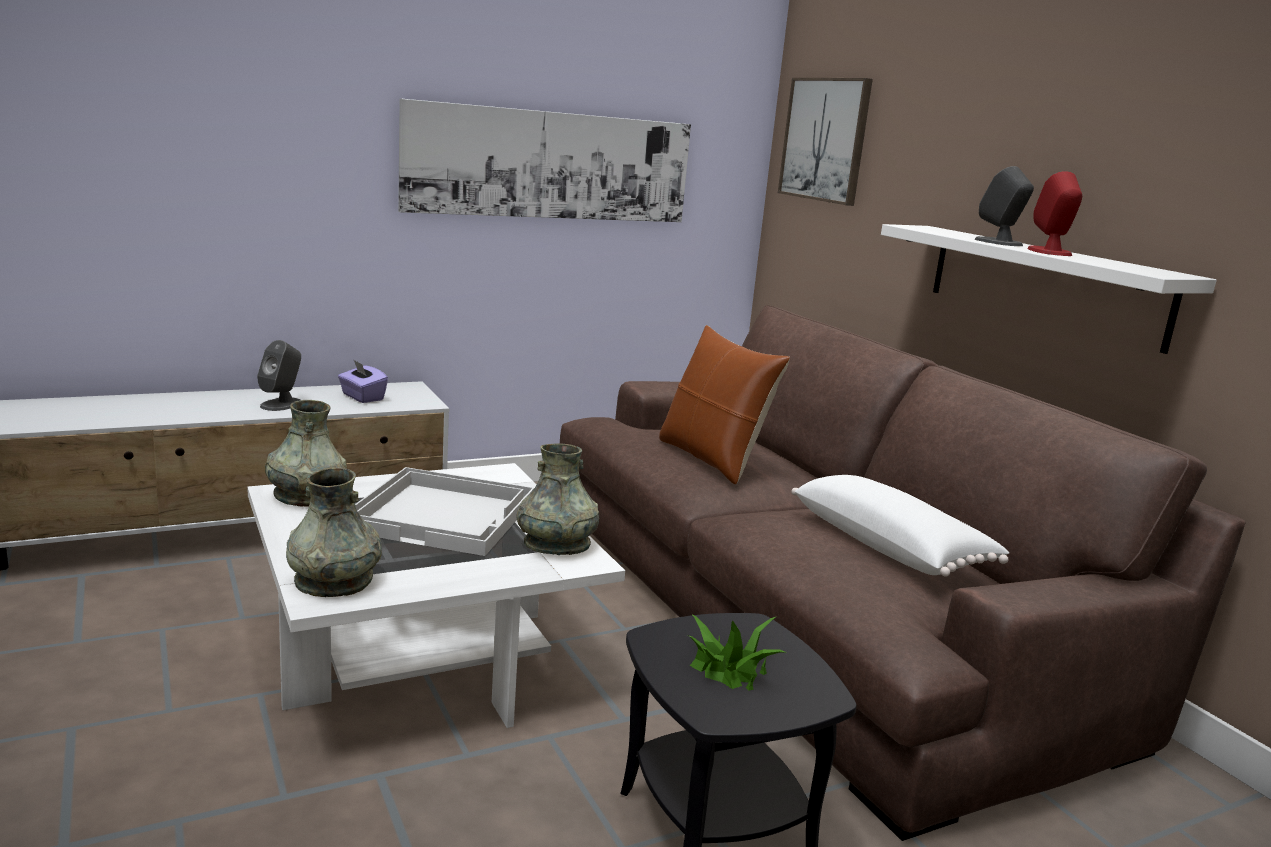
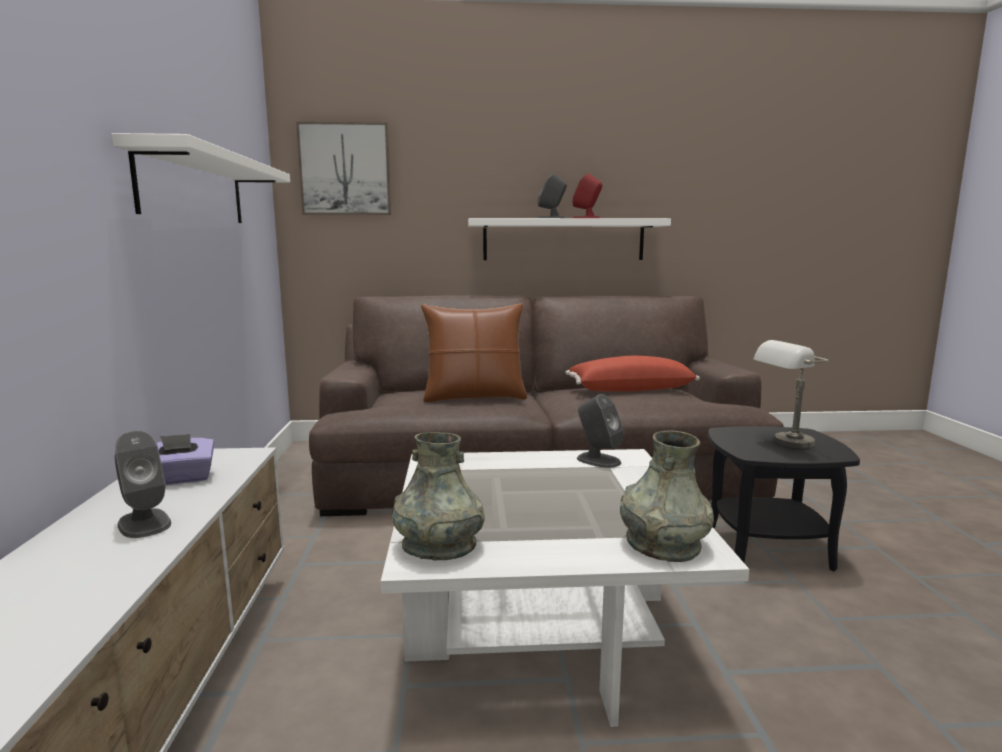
camera: 65 degrees left, 5 degrees down
(444, 514) = (521, 489): white tray -> none
(551, 165) = (194, 189): picture -> white shelf
(557, 545) = (598, 460): grey vase -> grey speaker
(729, 669) = (784, 444): potted plant -> grey table lamp
(890, 546) = (629, 389): white pillow -> red pillow

